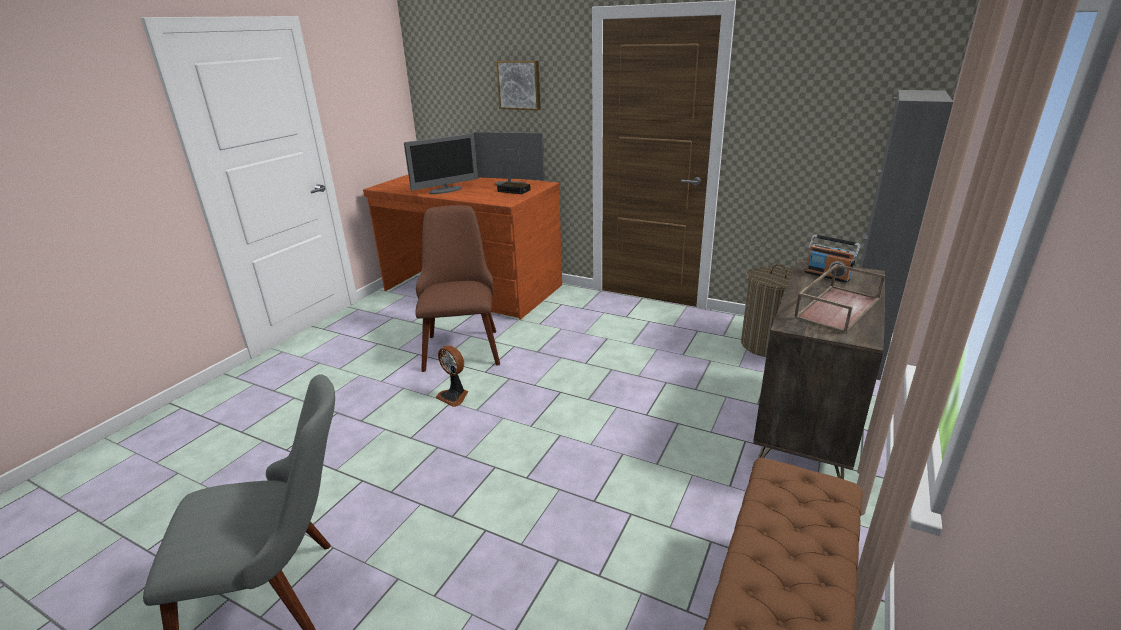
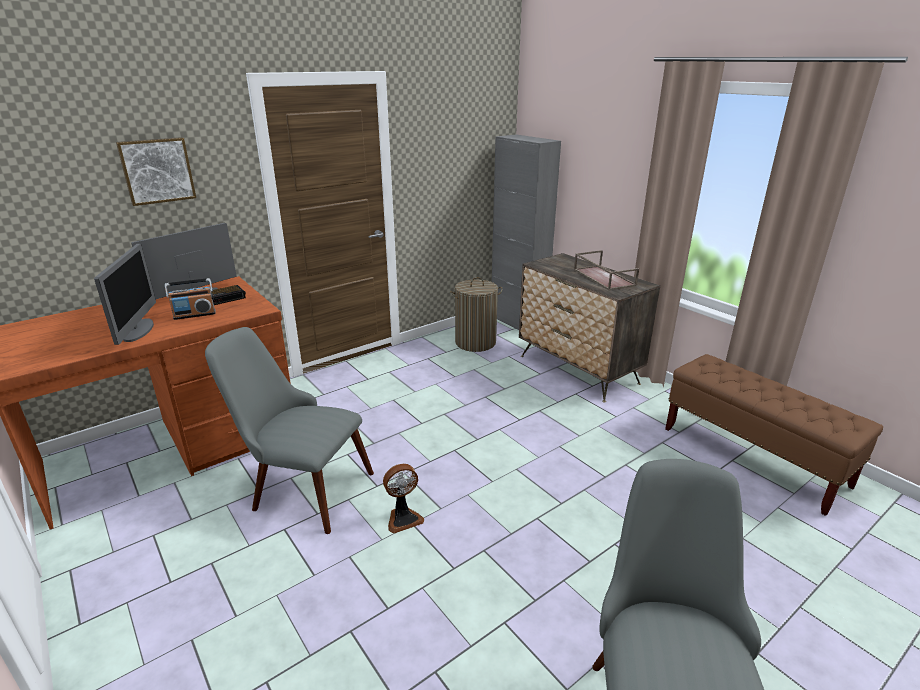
camera: 65 degrees left, 0 degrees up
(462, 343) = (300, 488): brown chair -> grey chair
(827, 275) = (556, 265): radio -> radio (195, 315)

